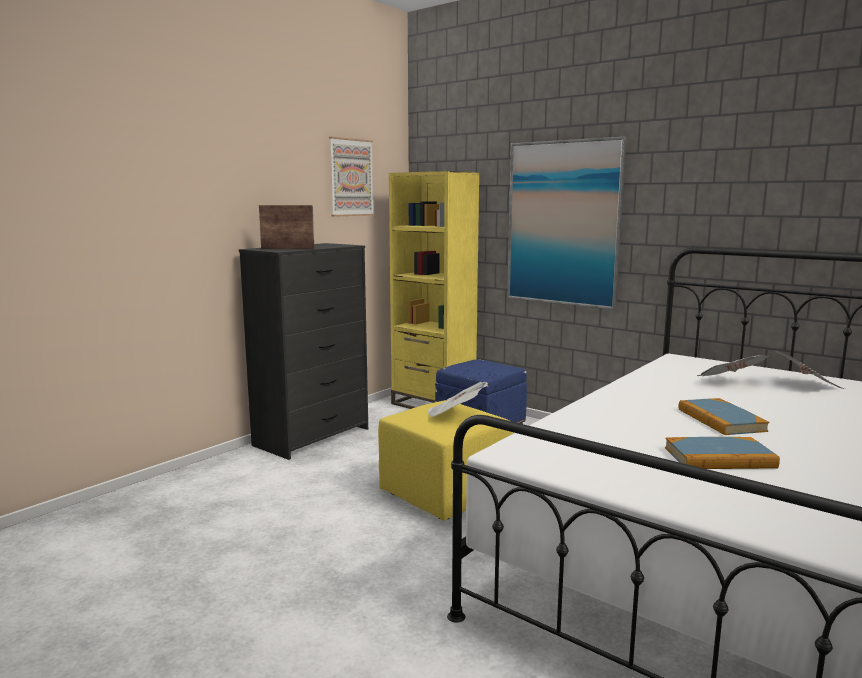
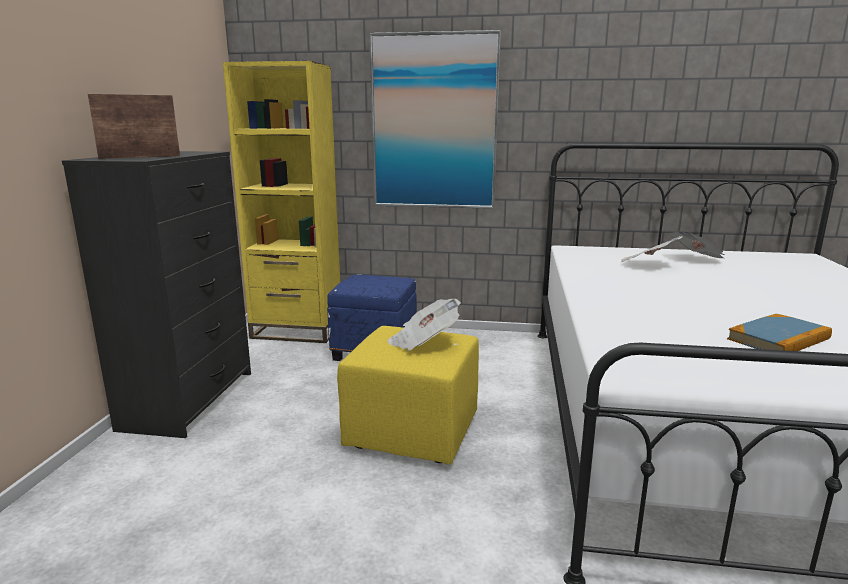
camera: 30 degrees left, 5 degrees up
(351, 177) = (177, 65): picture -> none
(720, 420) = (707, 301): book -> none

